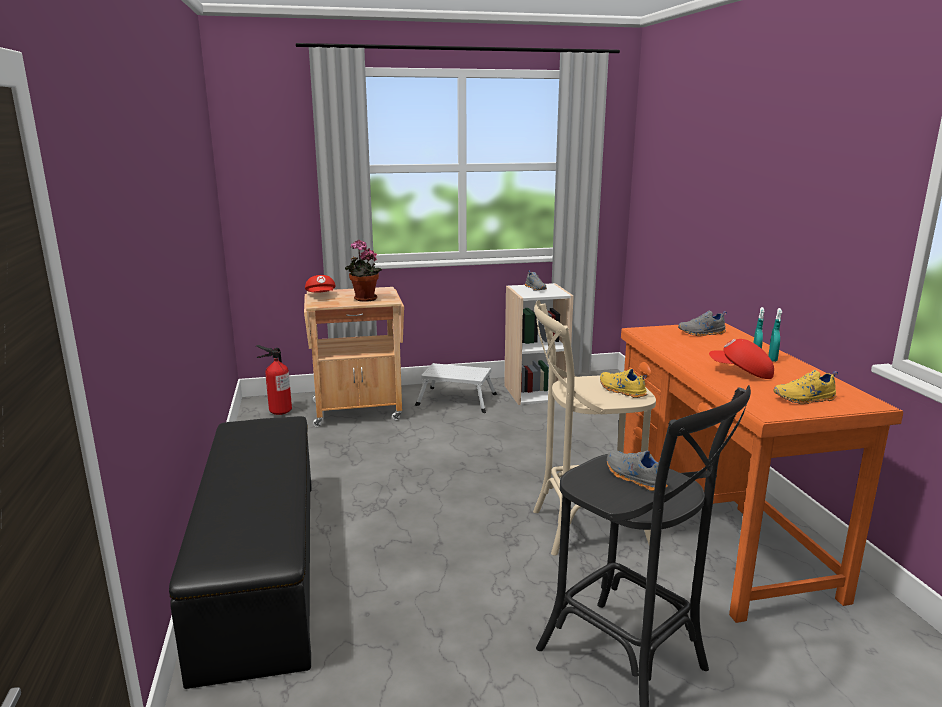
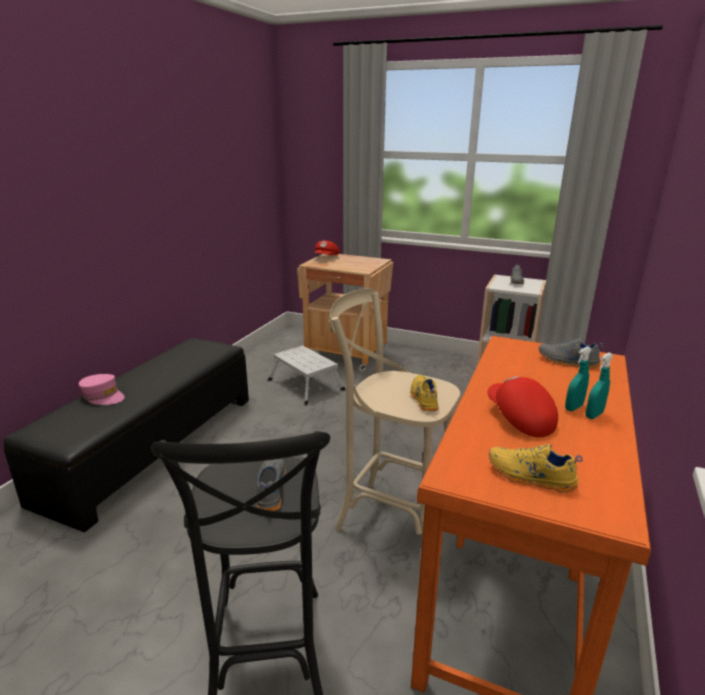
camera: 35 degrees right, 5 degrees up
(228, 506) = (103, 396): none -> pink cap
(280, 411) = (297, 342): fire extinguisher -> none
(363, 299) = (348, 265): potted plant -> none
(457, 400) = (428, 368): white step ladder -> white step ladder (306, 385)

